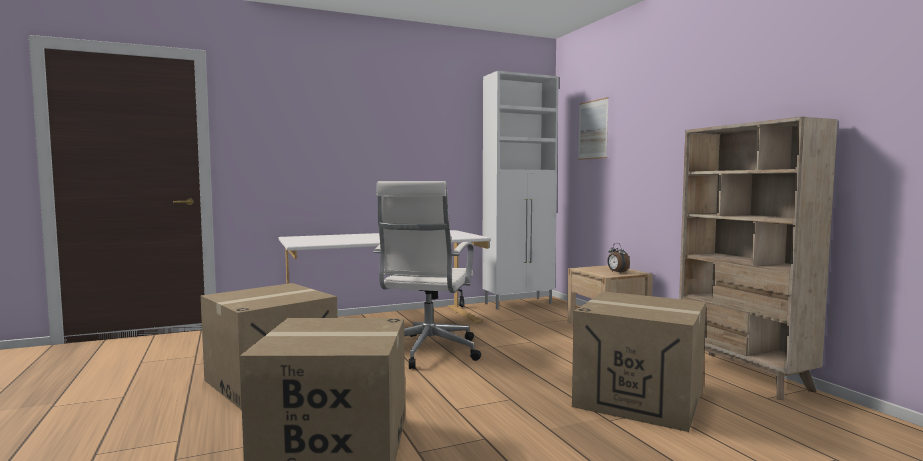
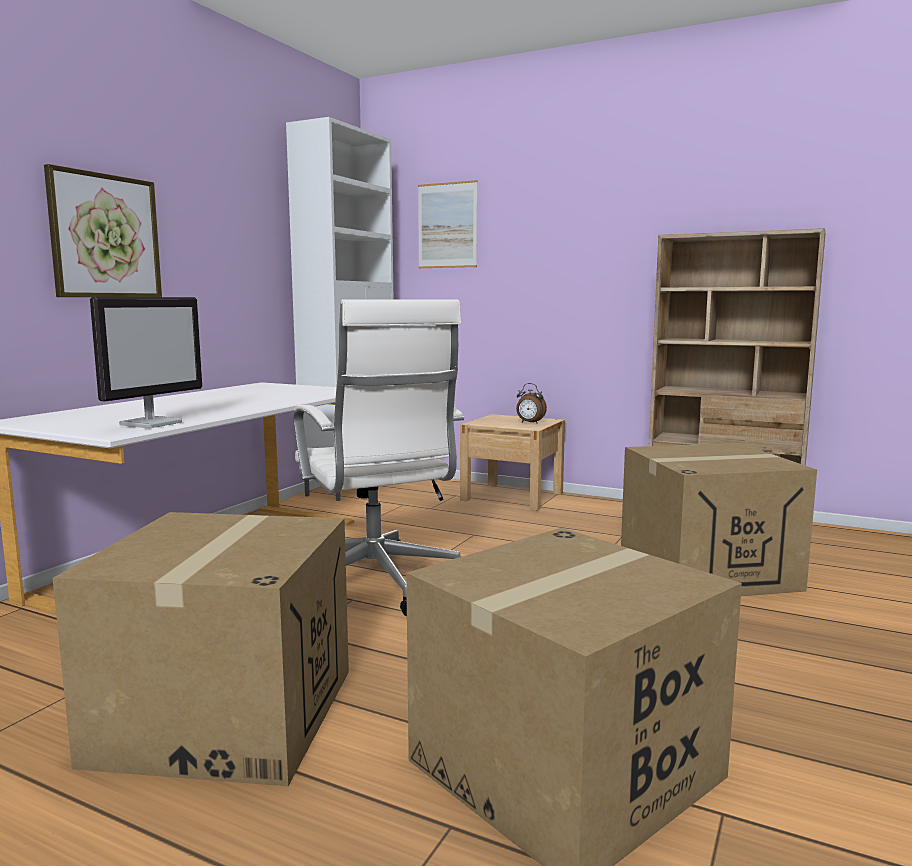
camera: 40 degrees left, 5 degrees up
(326, 242) = (152, 423): none -> monitor
(356, 150) = (105, 236): none -> picture

